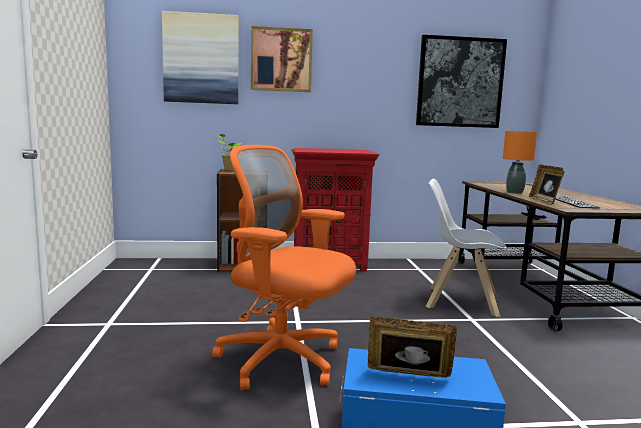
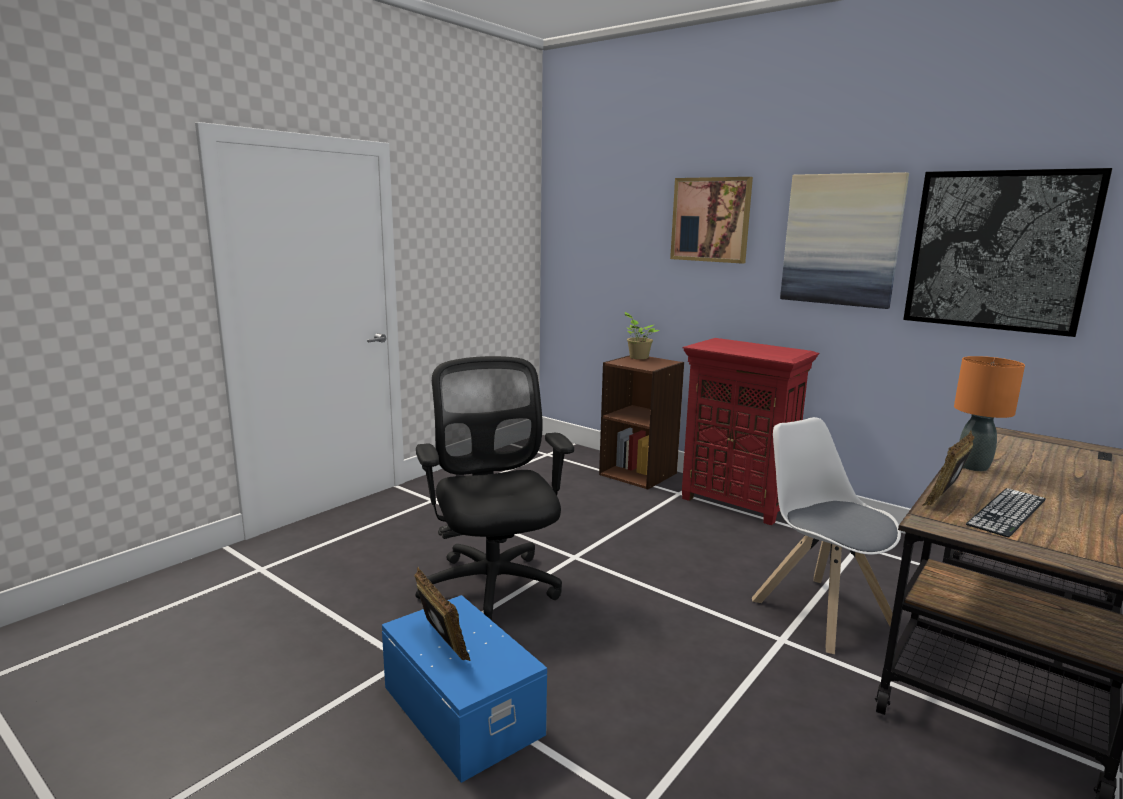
camera: 45 degrees right, 5 degrees up
(201, 59) = (623, 221): picture -> picture (841, 240)
(288, 361) = (495, 591): orange office chair -> black office chair

